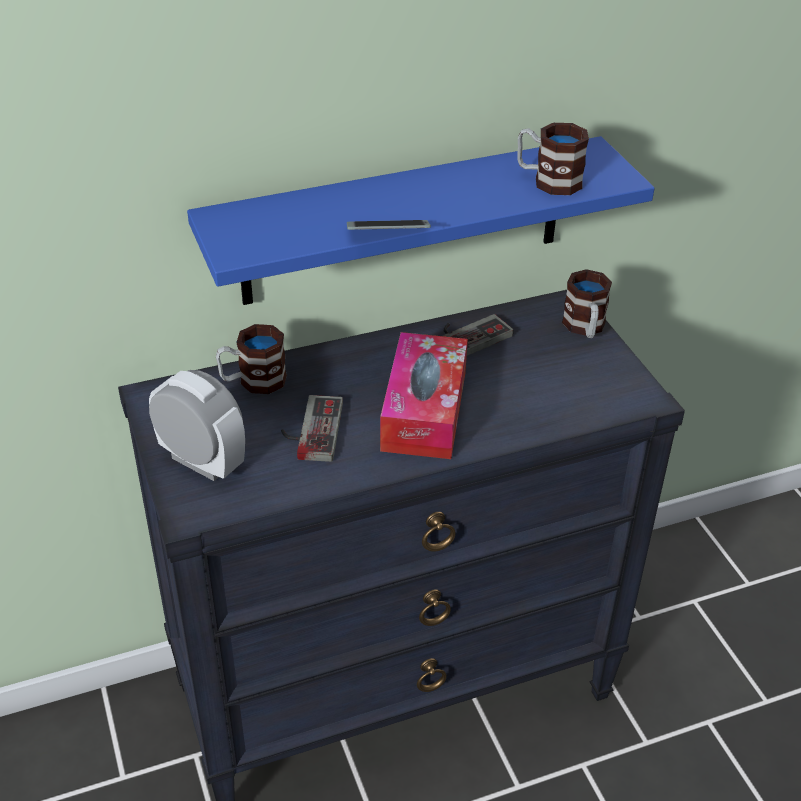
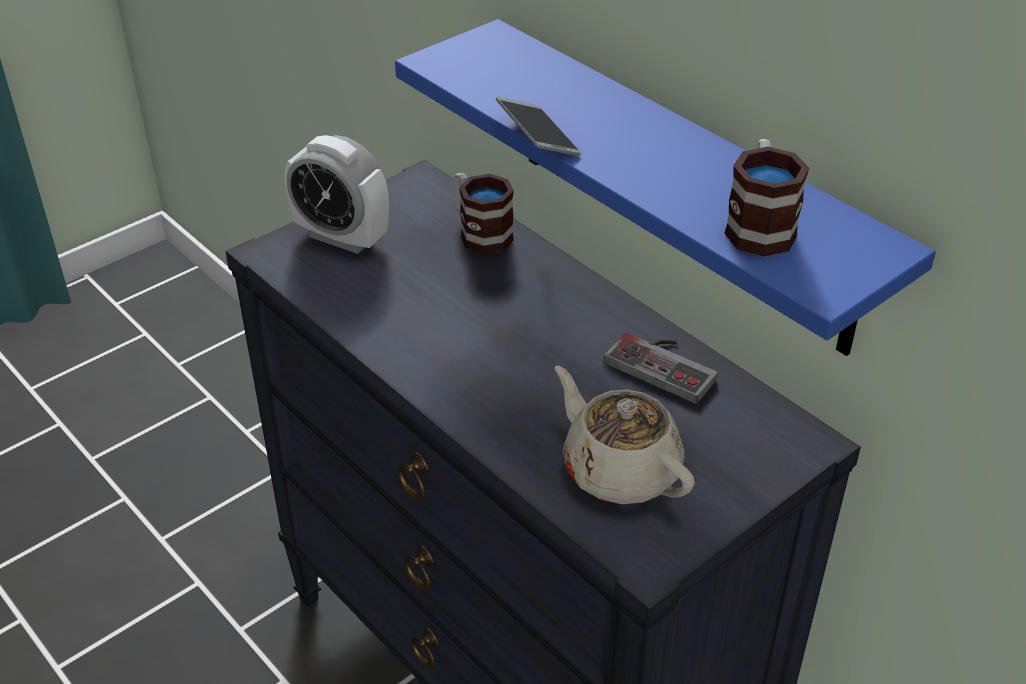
camera: 70 degrees right, 0 degrees up
(202, 462) = (342, 237): alarm clock -> alarm clock turned 105 degrees clockwise
(310, 430) = (424, 290): game controller -> none
(424, 410) = (503, 363): tissue box -> none
(561, 387) = (619, 470): none -> beige teapot
(585, 328) = (763, 469): mug -> none

